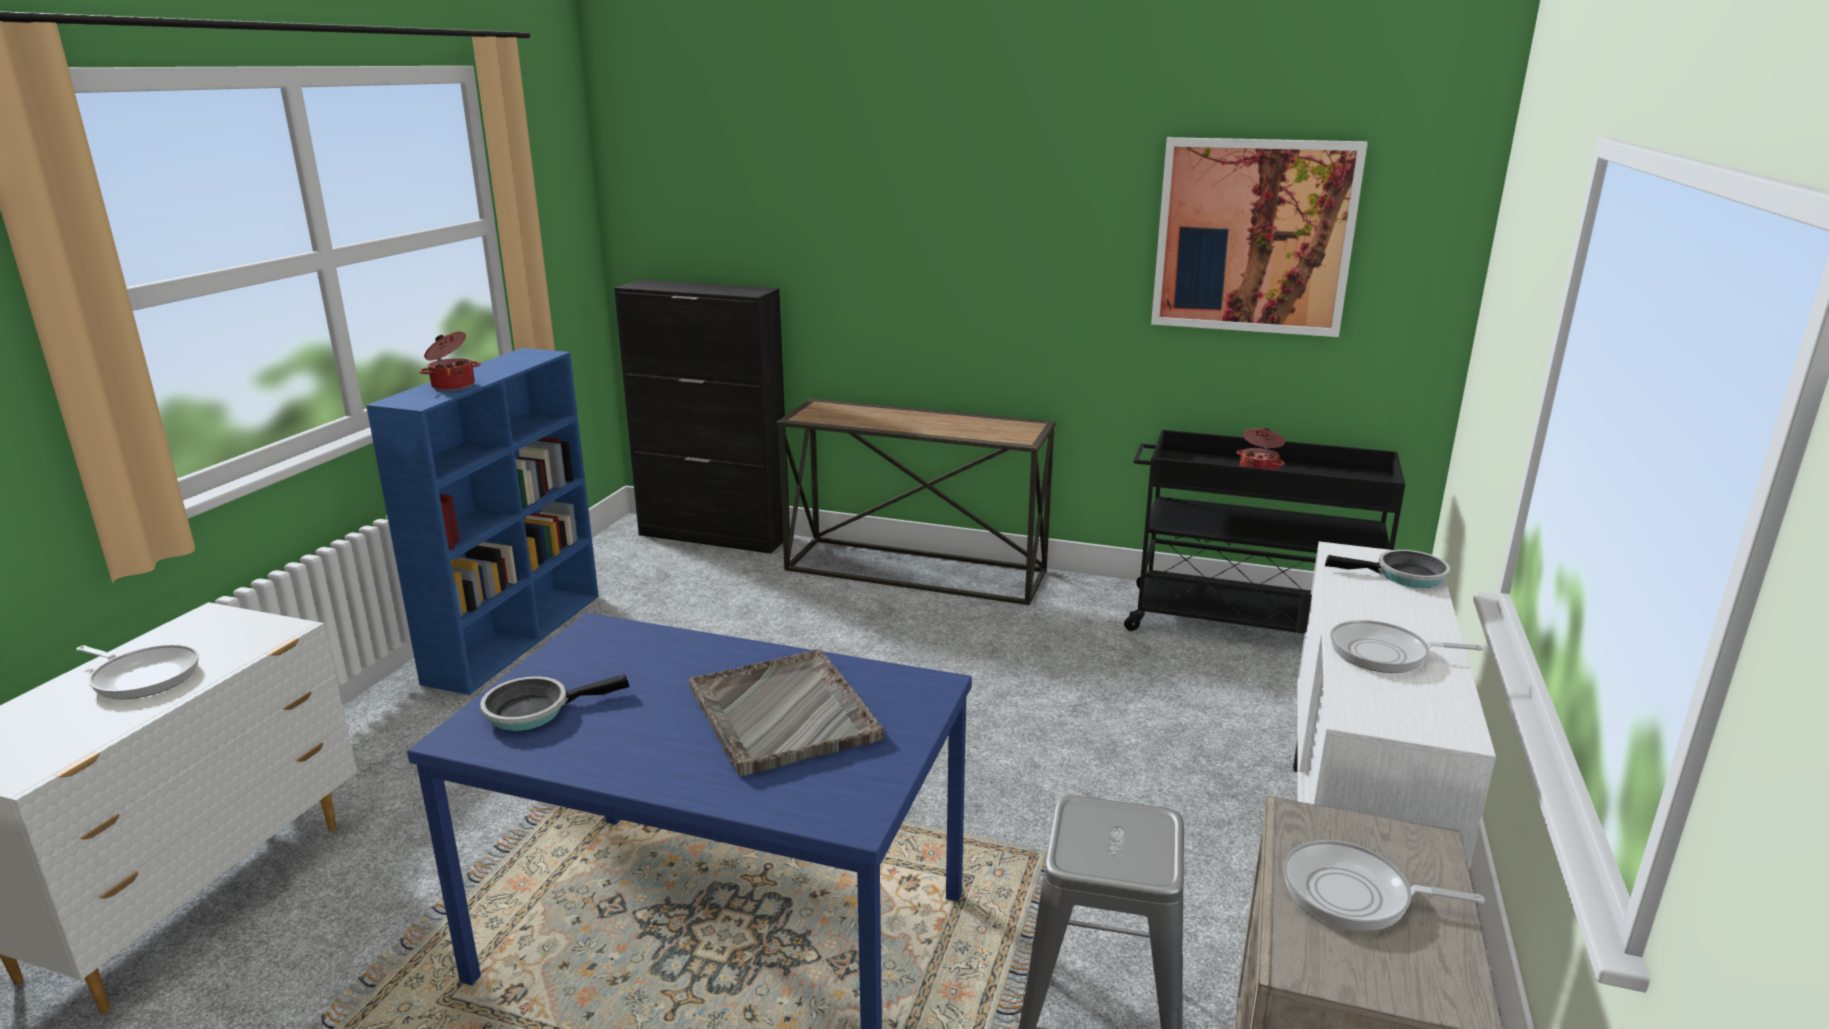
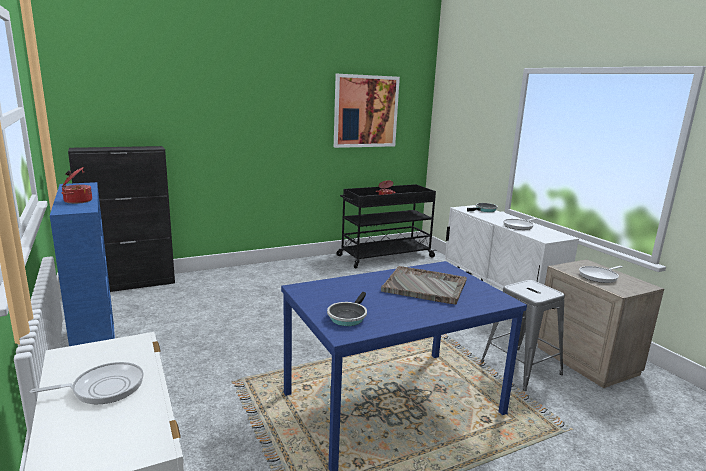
camera: 45 degrees left, 5 degrees down
(916, 569) = (250, 271): console table -> none

